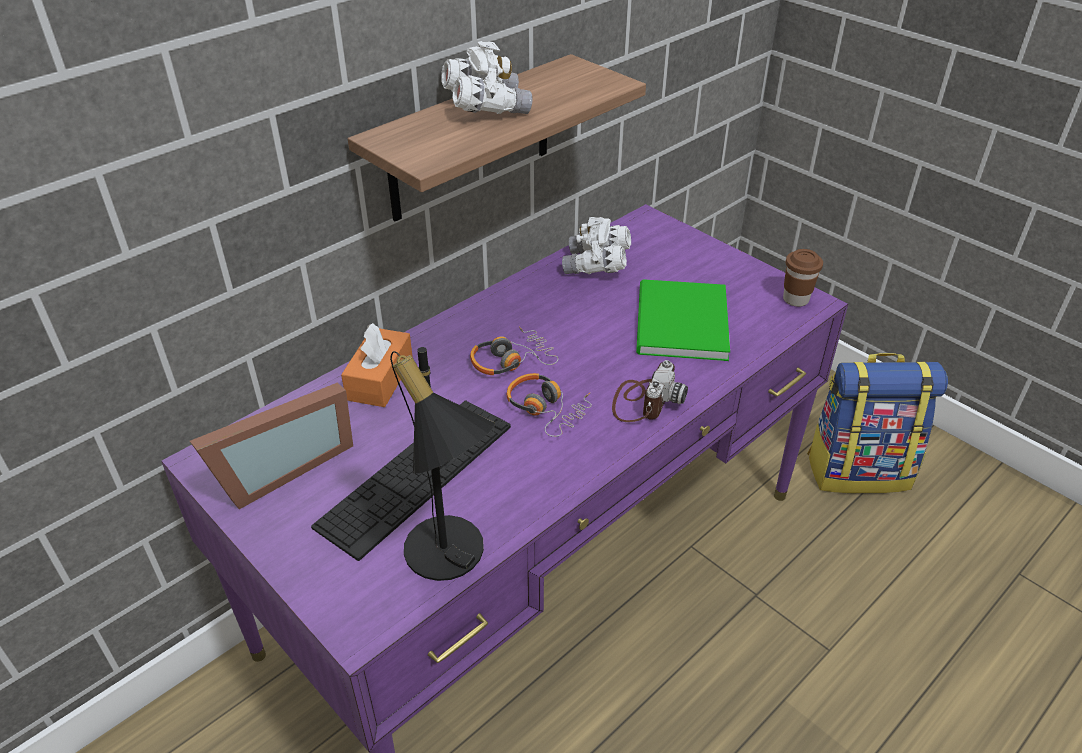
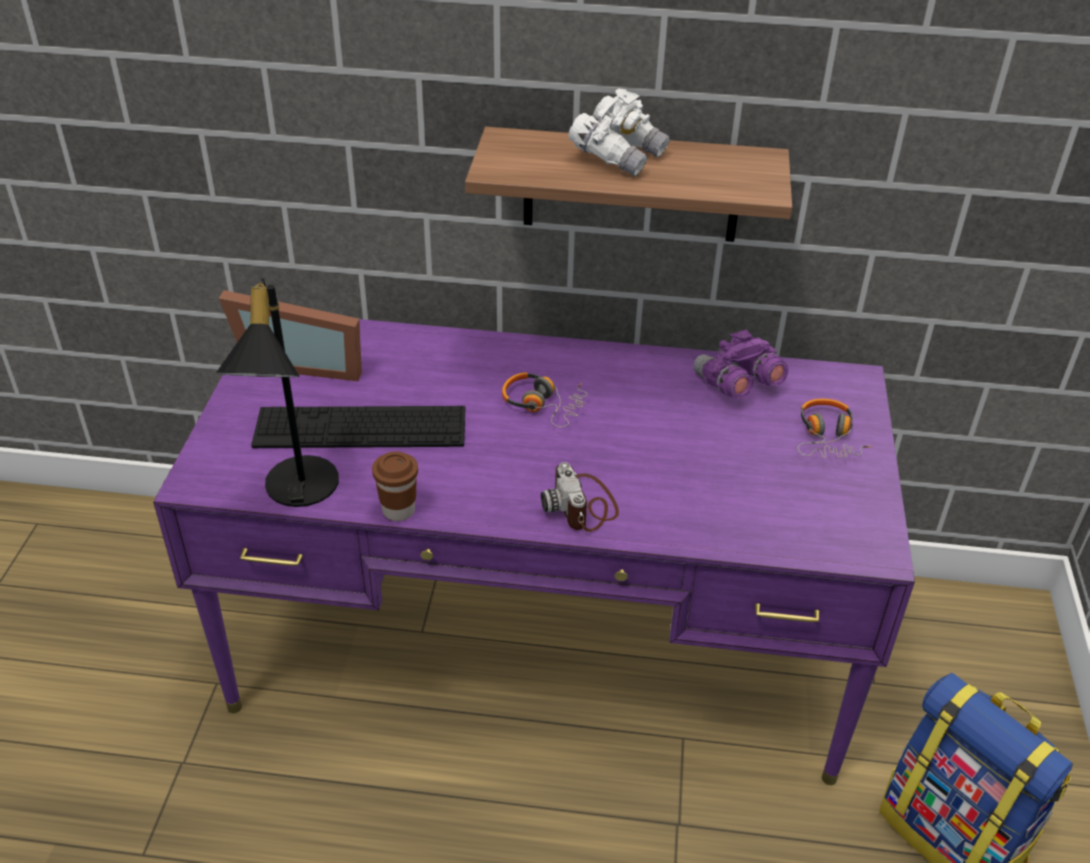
camera: 50 degrees right, 0 degrees up
(380, 379) = (442, 352): orange tissue box -> none
(546, 409) = (506, 455): headphones -> headphones (827, 437)
(596, 266) = (736, 385): white binoculars -> purple binoculars
(644, 401) = (582, 505): camera -> camera turned 90 degrees clockwise
(678, 325) = (716, 477): green book -> none
(795, 299) = (865, 538): brown cup -> brown cup (398, 510)

